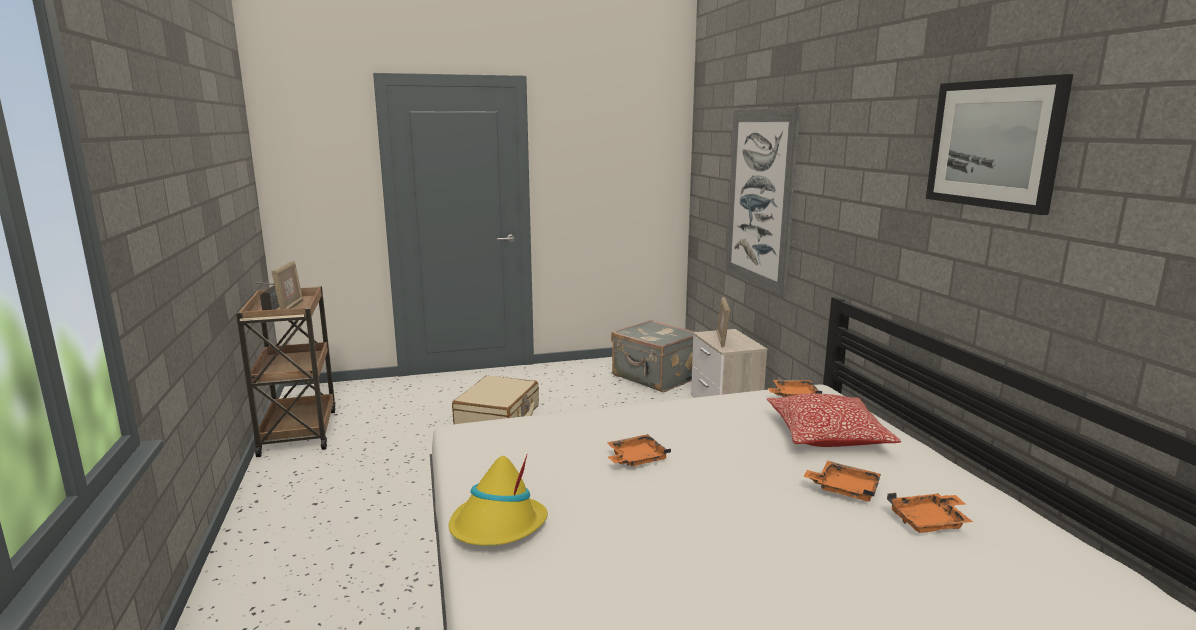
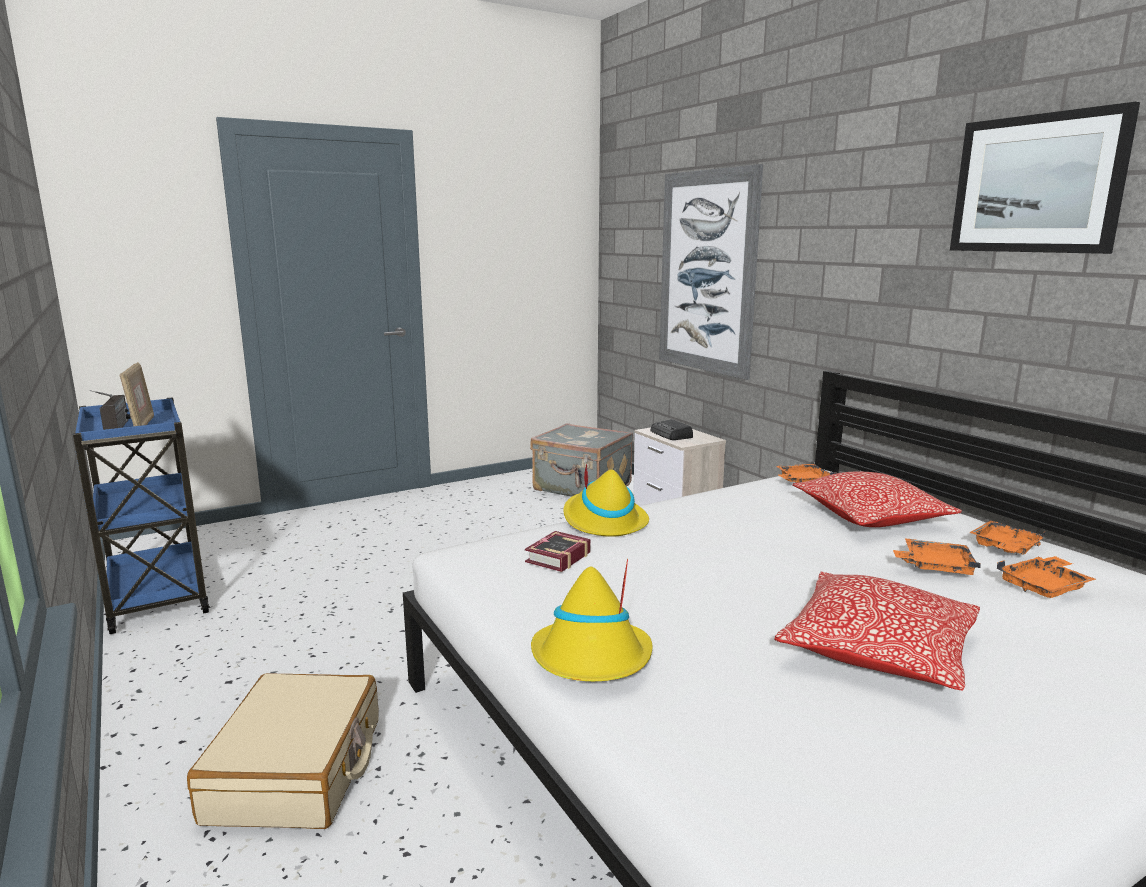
camera: 15 degrees left, 0 degrees up
(299, 431) = (156, 594): brown cart -> blue cart
(498, 416) = (421, 548): beige suitcase -> beige suitcase (297, 770)
(531, 442) = (555, 558): none -> book
(593, 415) = (603, 521): none -> yellow hat
(636, 459) = (692, 562): orange tray -> orange tray (1004, 548)
(722, 339) = (671, 435): picture frame -> radio
(726, 555) = (877, 650): none -> pillow

